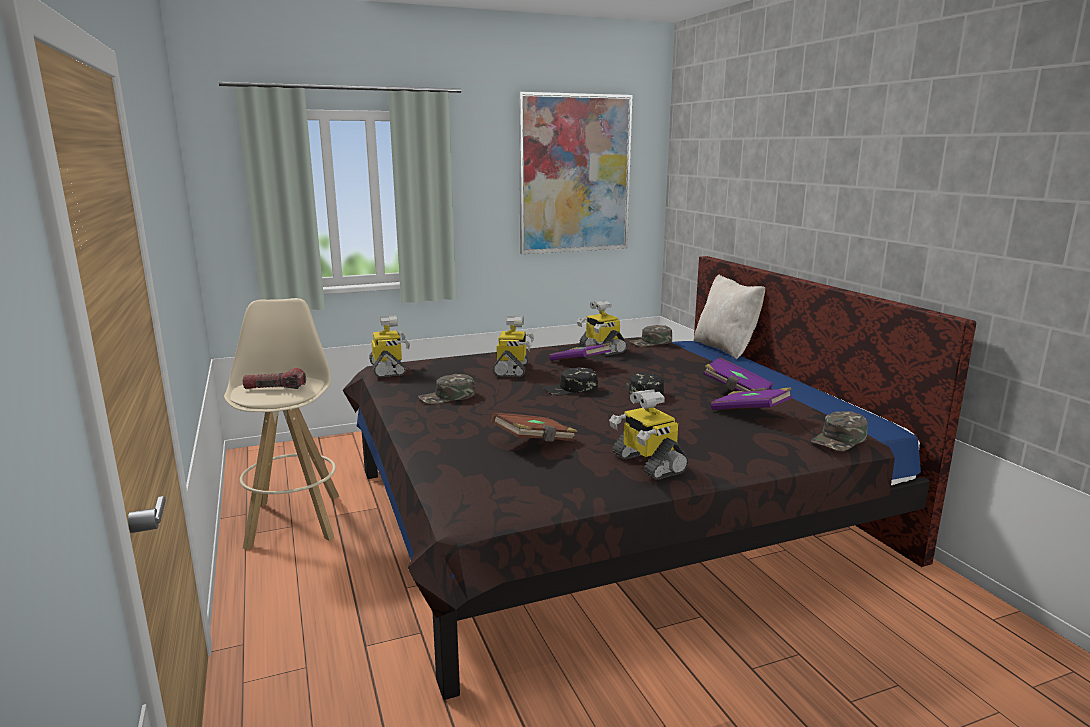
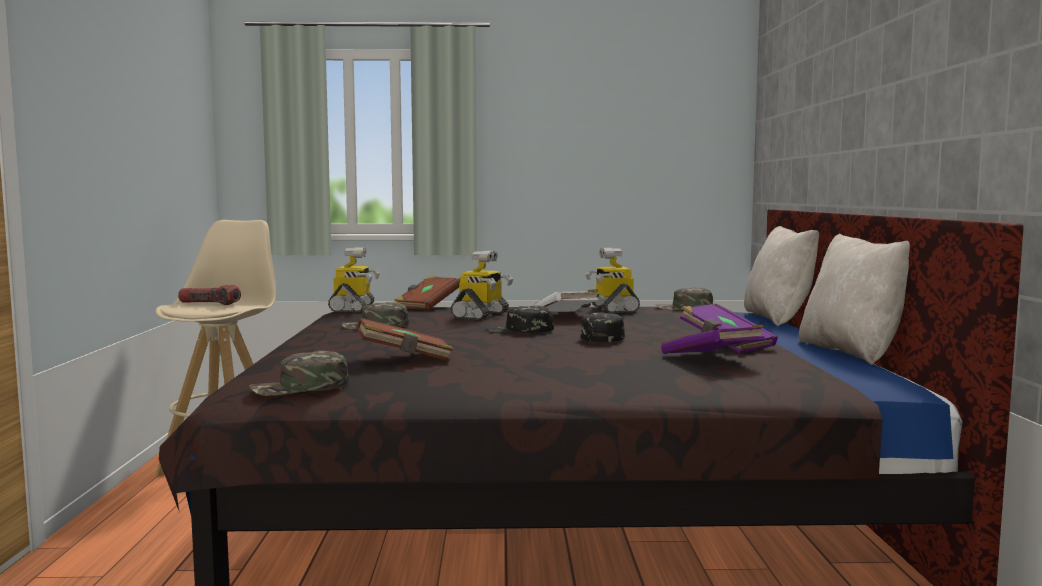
camera: 20 degrees right, 10 degrees down
(449, 359) = (428, 306): none -> brown book
(575, 174) = (630, 119): picture -> none
(580, 364) = (566, 316): purple book -> white book
(647, 463) = (503, 382): toy robot -> none
(817, 388) = (853, 352): none -> beige pillow
(839, 439) = (800, 388): green cap -> green cap (300, 387)

